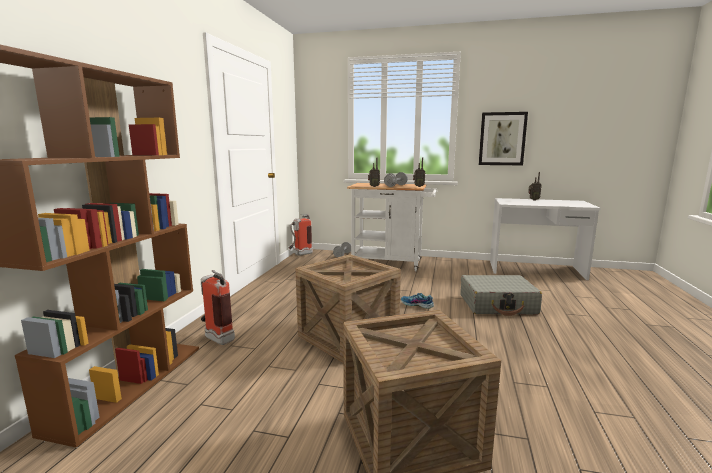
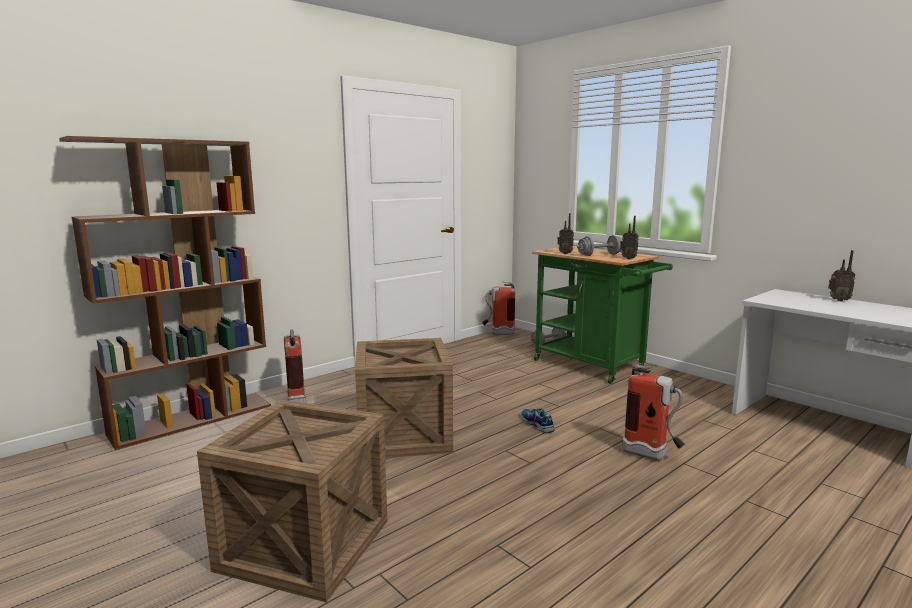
camera: 35 degrees right, 0 degrees up
(391, 263) = (594, 367): white cart -> green cart
(498, 305) = (652, 456): grey suitcase -> fire extinguisher
(502, 139) = (794, 188): picture -> none

